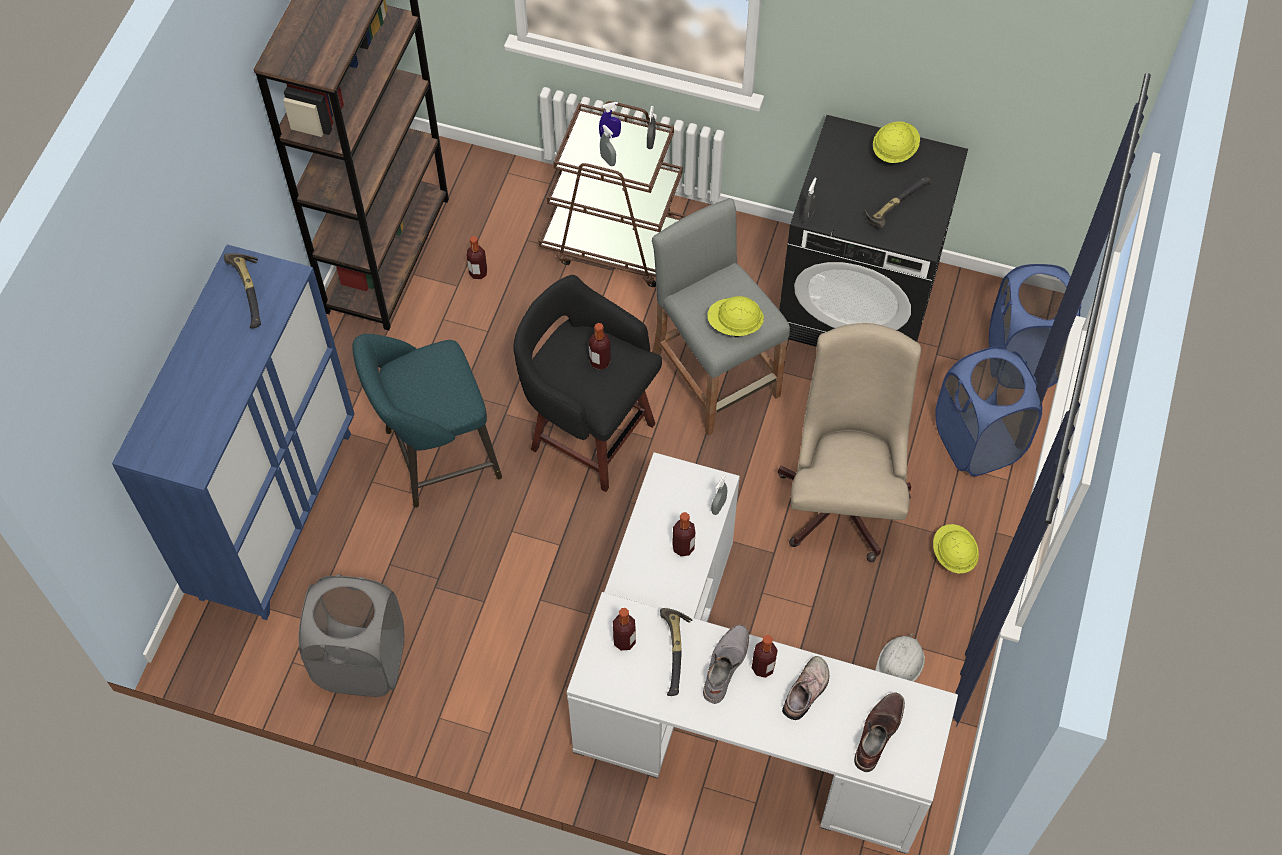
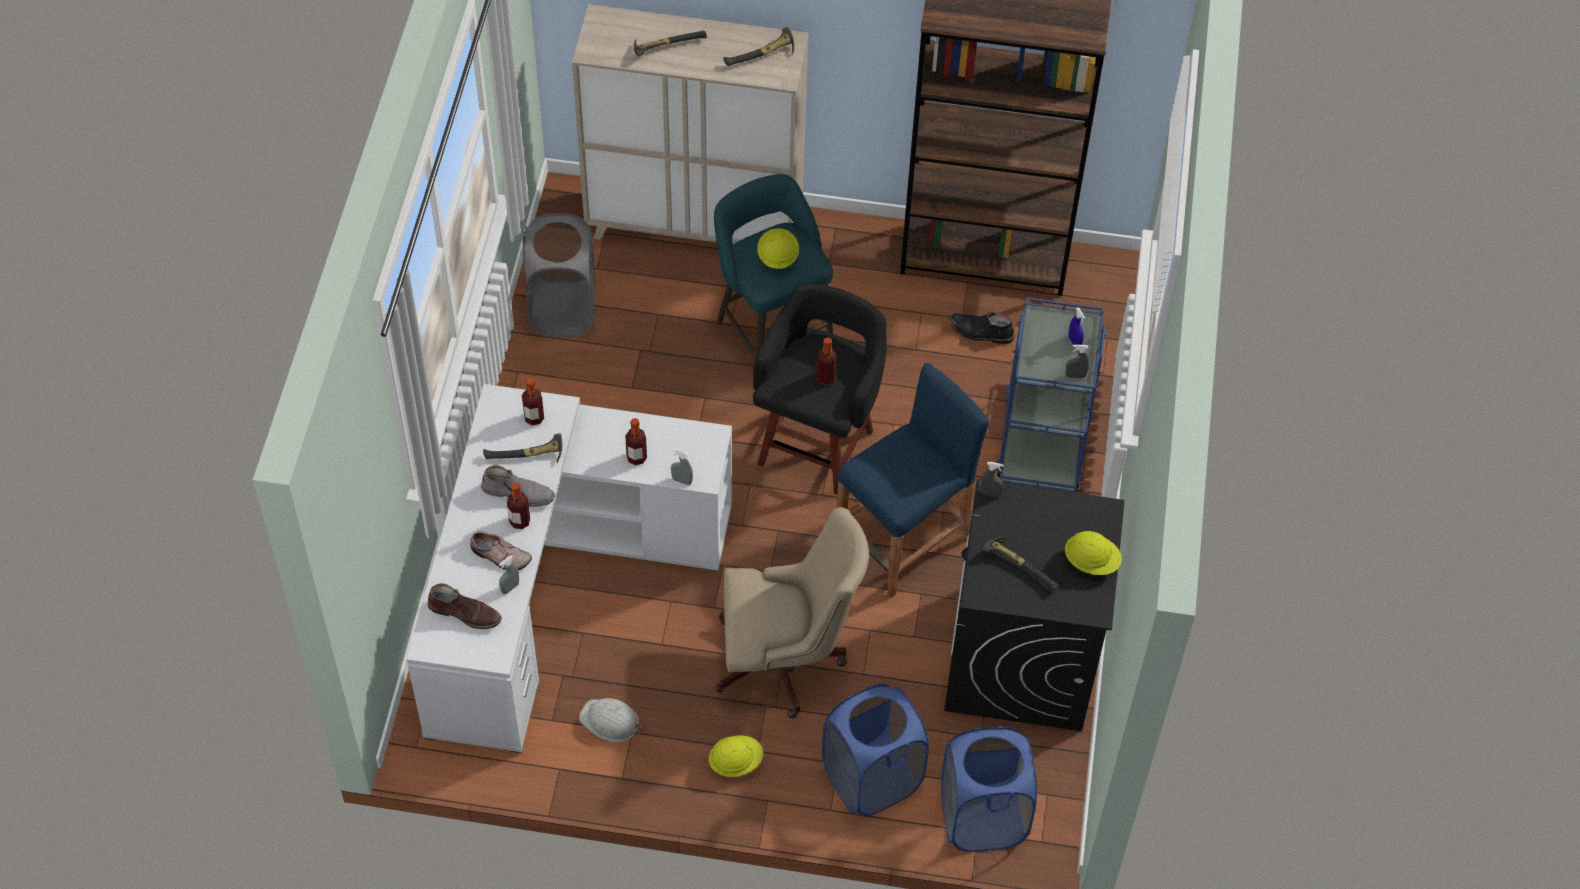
camera: 80 degrees right, 5 degrees down
(207, 387) = (666, 46): none -> hammer
(276, 513) = (695, 227): blue cabinet -> beige cabinet
(478, 273) = (980, 332): bottle -> black boot
(608, 160) = (1044, 344): grey spray bottle -> grey spray bottle (510, 588)
(616, 244) = (1042, 439): brown cart -> blue cart
(715, 375) = (904, 539): grey stool -> blue stool
(734, 325) = (884, 476): yellow hard hat -> yellow hard hat (777, 257)

